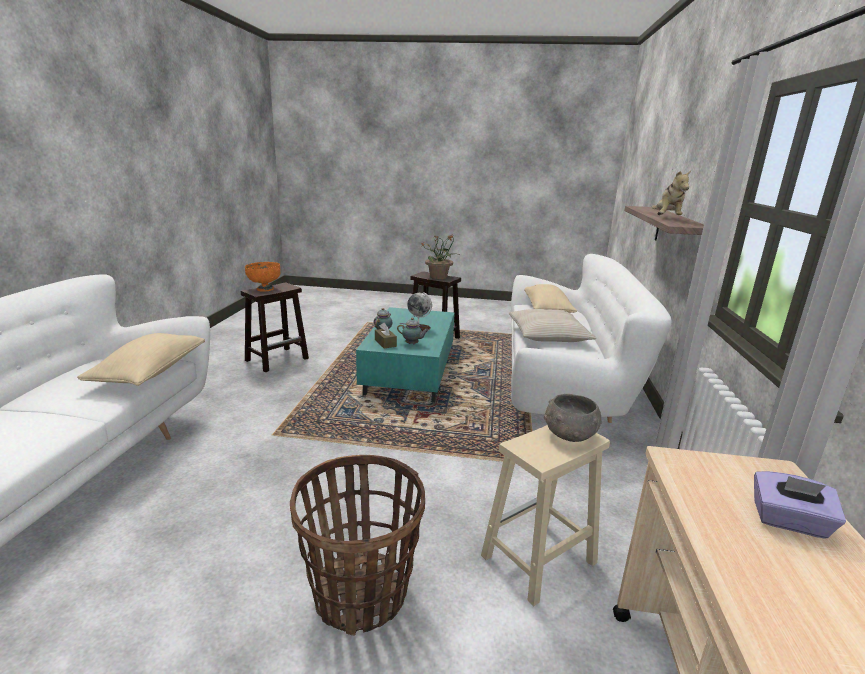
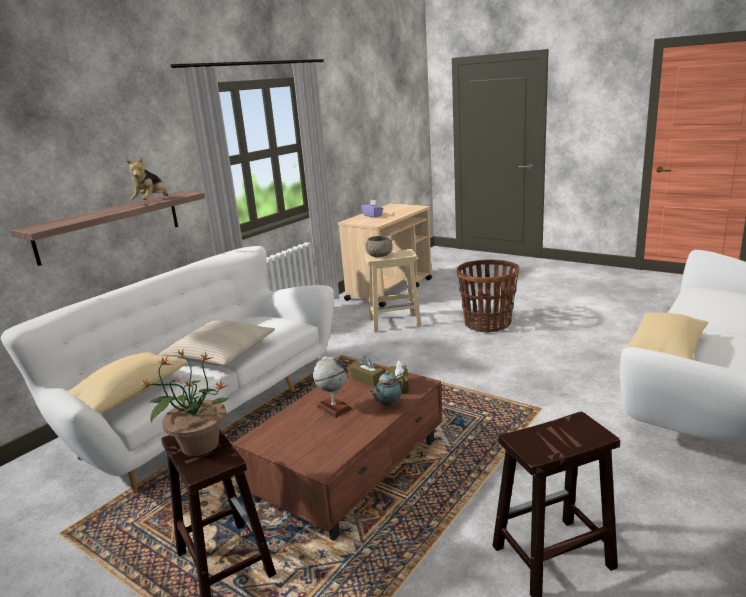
camera: 150 degrees left, 0 degrees up
(265, 289) = (571, 437): orange bowl -> none
(409, 373) = (351, 469): turquoise coffee table -> brown coffee table
(412, 344) = (368, 380): teapot -> brown tissue box
(666, 218) = (152, 202): plush toy -> plush toy turned 150 degrees clockwise

